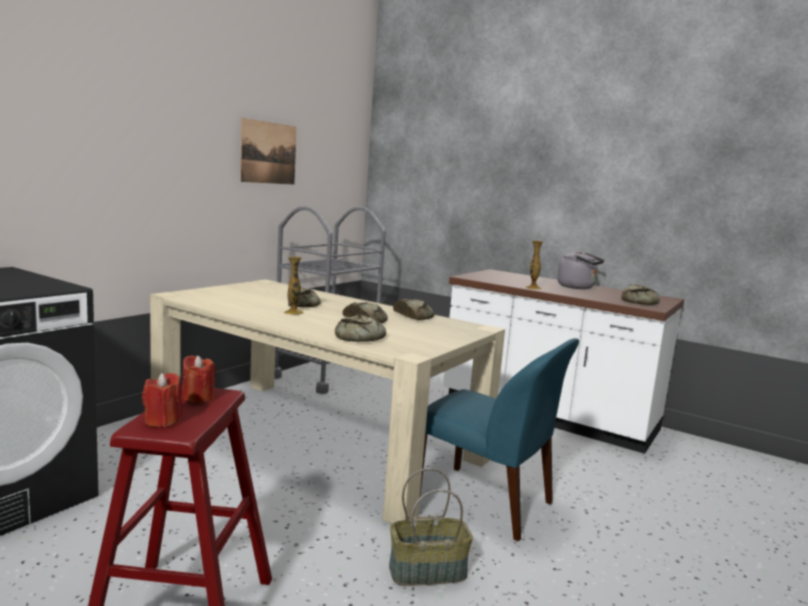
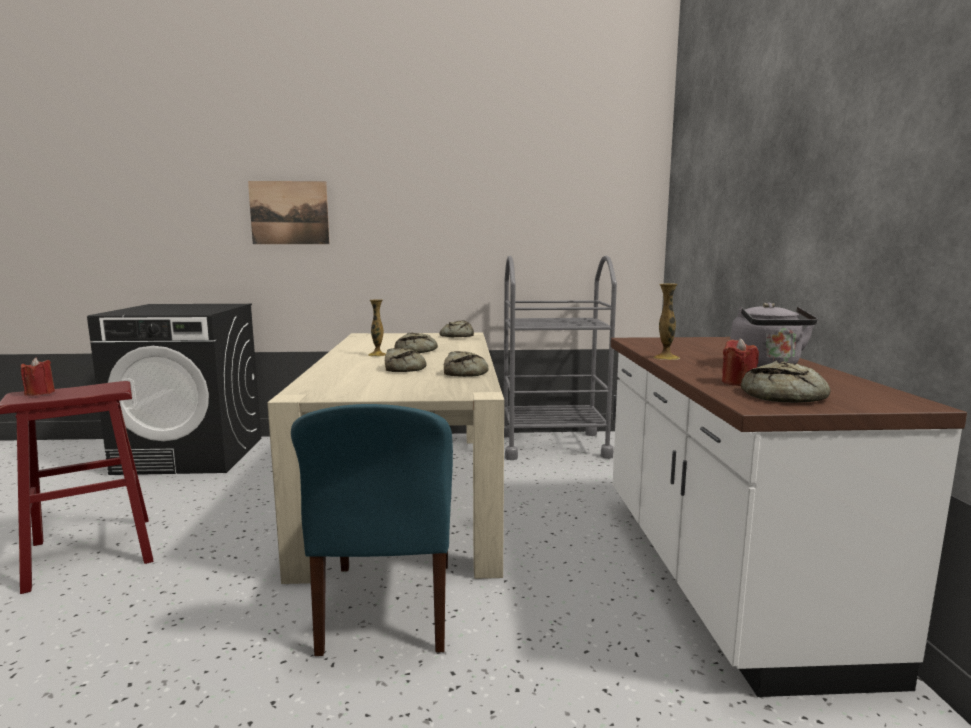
camera: 55 degrees right, 0 degrees up
(198, 398) = (98, 388): red candle -> red candle (738, 382)
(268, 153) = (497, 204): picture -> picture (289, 213)
(359, 337) = (330, 377): bread -> bread (456, 336)
(428, 571) = (210, 622): basket -> none

